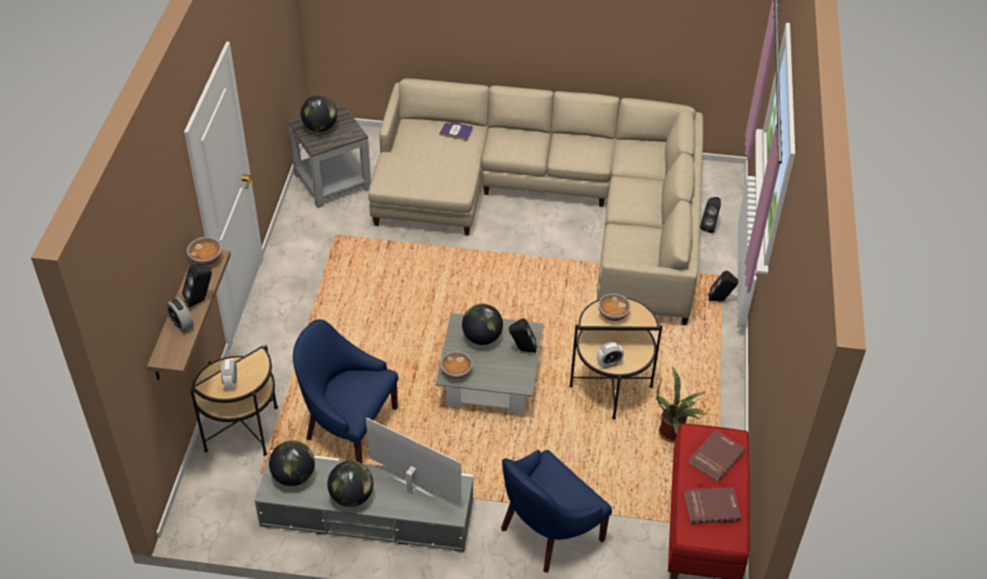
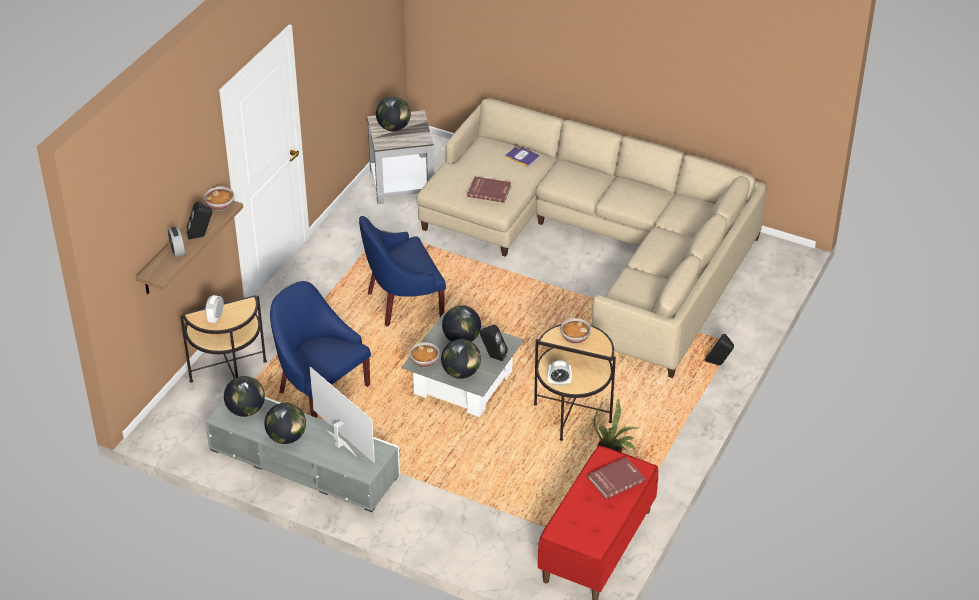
camera: 20 degrees right, 5 degrees down
(499, 375) = (461, 373): none -> globe
(547, 532) = (453, 515): blue armchair -> blue armchair (402, 303)
(709, 226) = (744, 297): black speaker -> none
(711, 506) = (589, 516): red book -> red book (489, 191)

